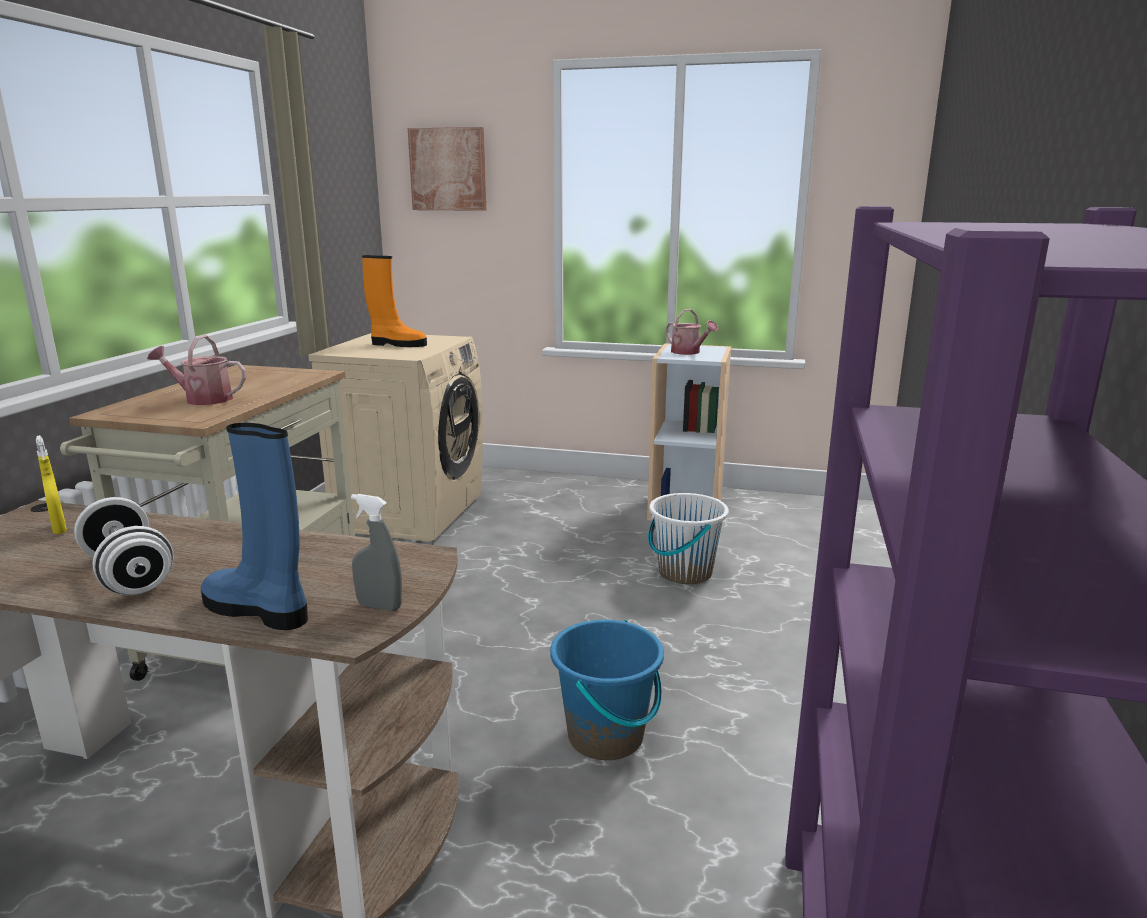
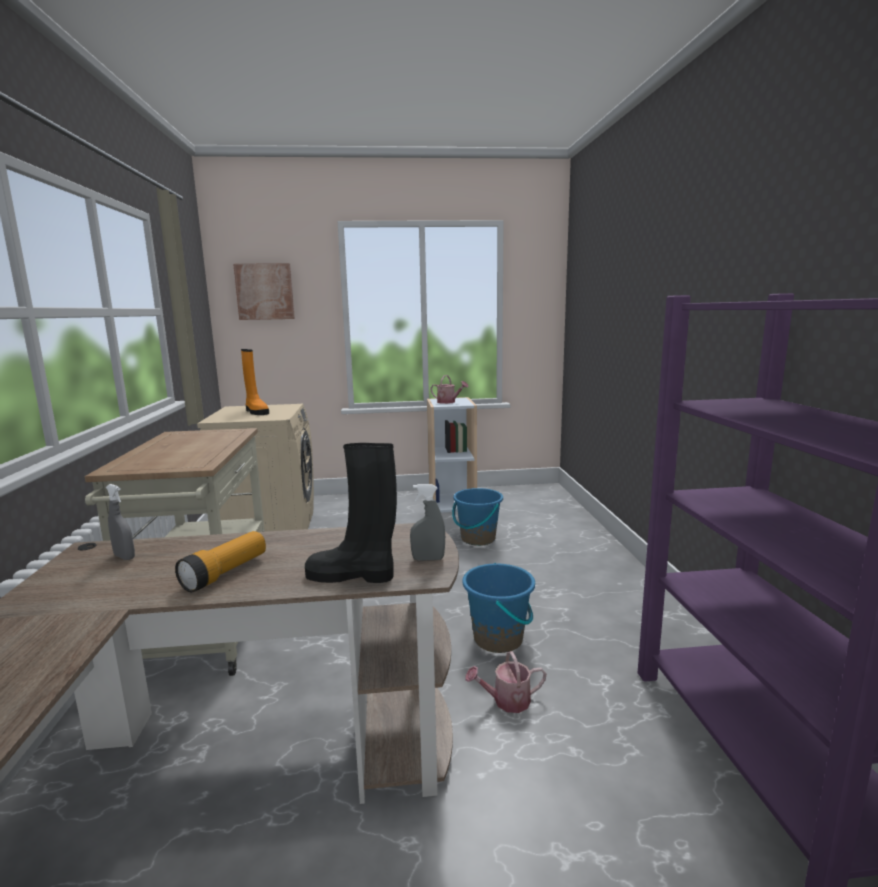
camera: 20 degrees left, 5 degrees down
(59, 529) = (124, 557): yellow spray bottle -> grey spray bottle
(129, 574) = (225, 573): white dumbbell -> flashlight
(203, 399) = (178, 453): watering can -> watering can (506, 701)
(259, 611) = (353, 575): blue boot -> black boot
(397, 344) = (256, 412): orange boot -> orange boot turned 60 degrees clockwise
(684, 572) = (478, 539): white bucket -> blue bucket

